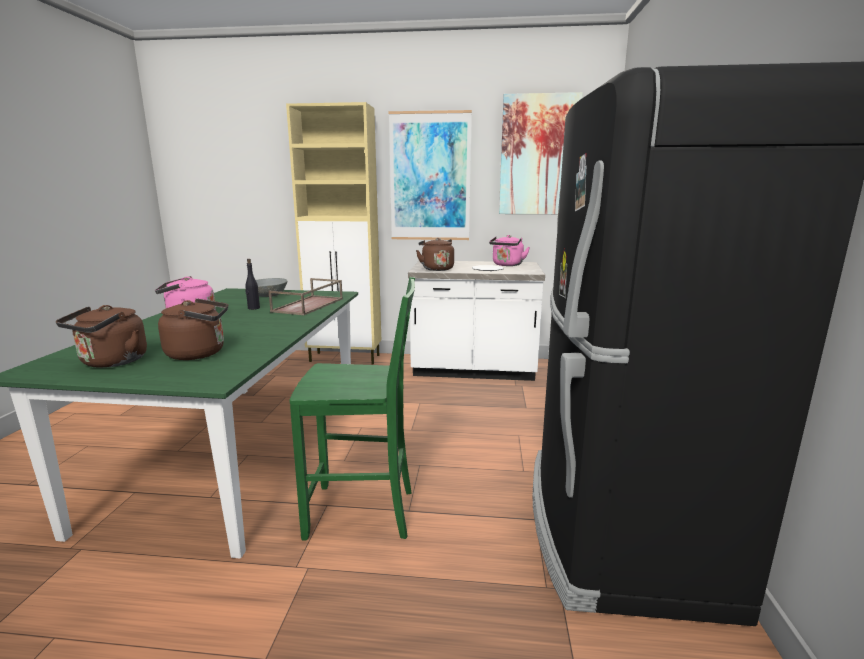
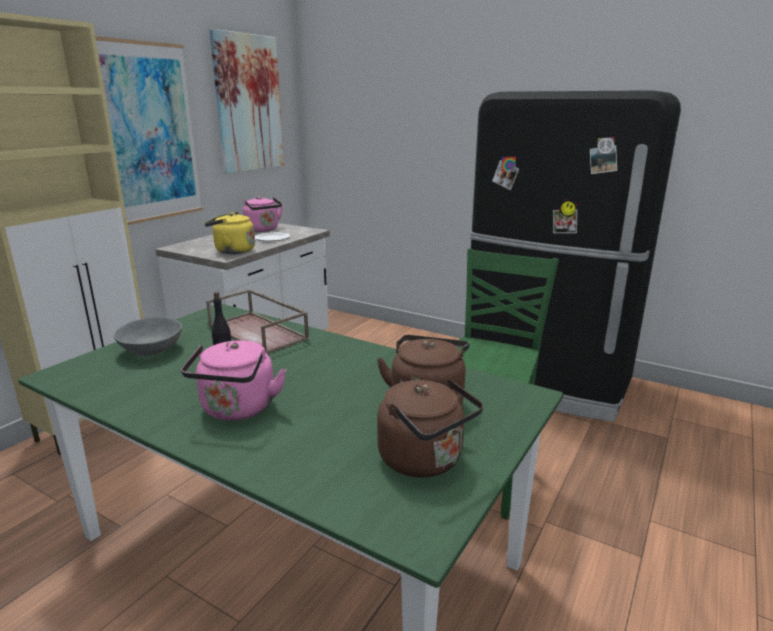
camera: 65 degrees left, 5 degrees up
(436, 269) = (232, 251): brown kettle -> yellow kettle

